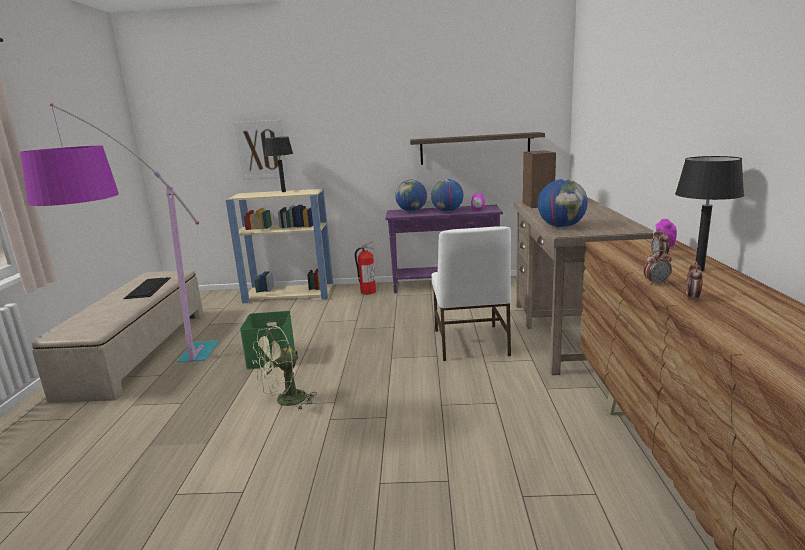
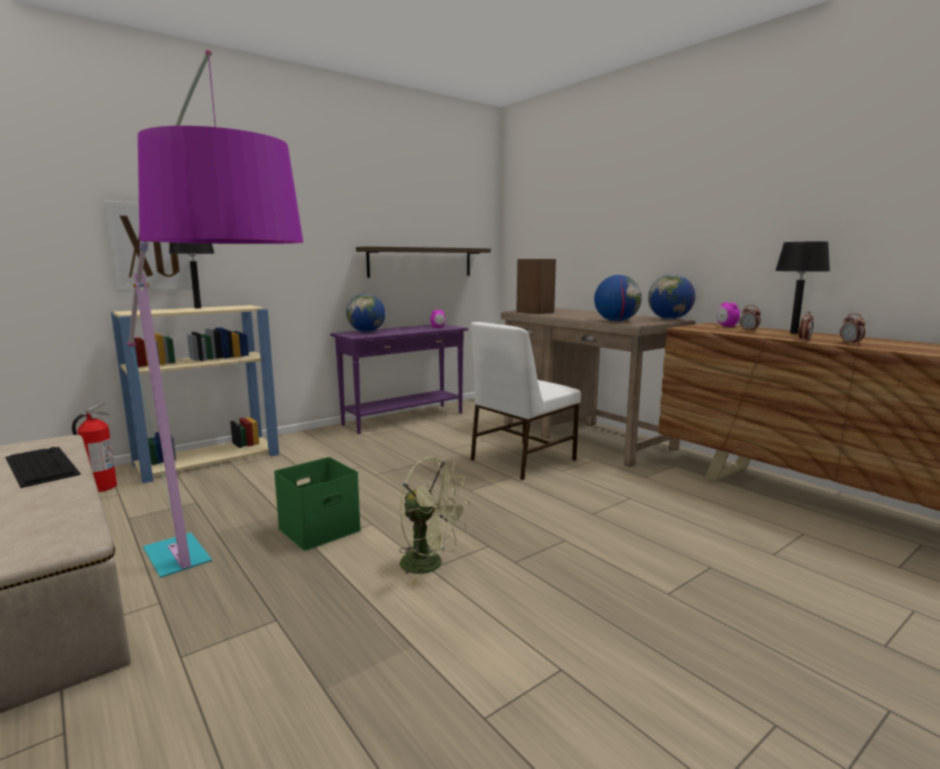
camera: 40 degrees left, 5 degrees down
(285, 401) = (430, 565): green fan -> green fan turned 75 degrees counterclockwise
(367, 292) = (322, 438): fire extinguisher -> fire extinguisher (101, 487)
(447, 211) = (410, 330): globe -> globe (669, 319)
(470, 343) = (521, 460): white chair -> white chair turned 90 degrees clockwise

